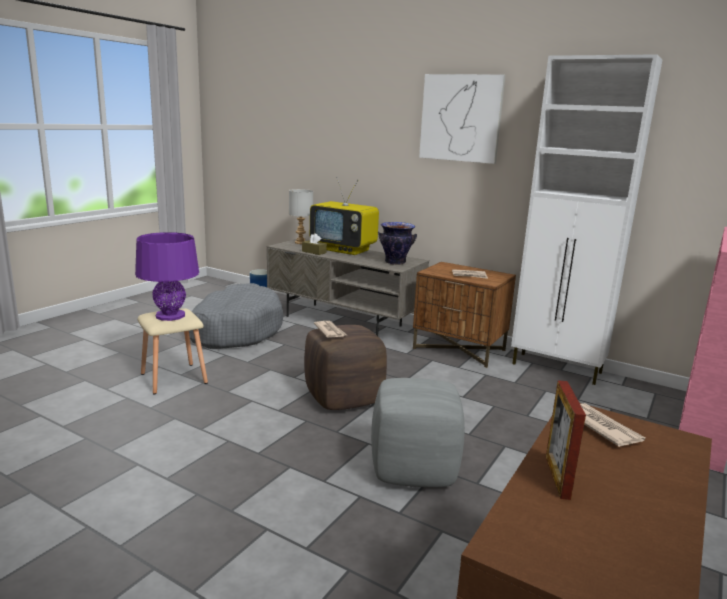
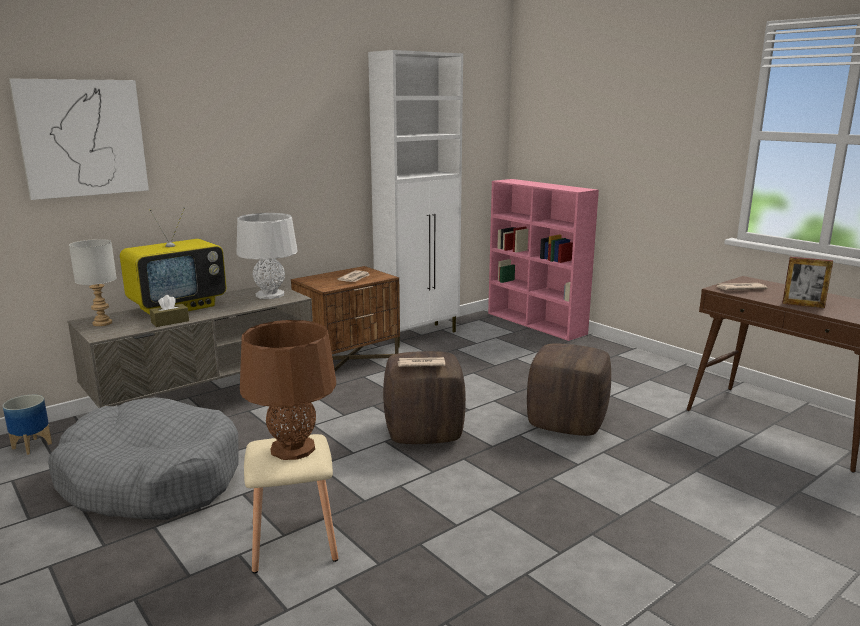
camera: 70 degrees left, 0 degrees up
(170, 316) = (293, 449): purple table lamp -> brown table lamp
(395, 262) = (270, 295): vase -> grey table lamp
(414, 470) = (567, 423): grey ottoman -> brown ottoman
(461, 118) = (282, 113): picture -> picture (82, 138)

